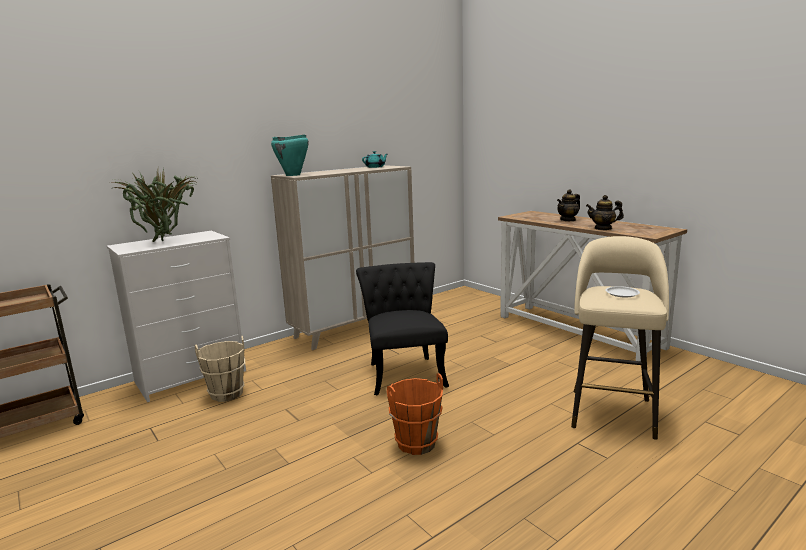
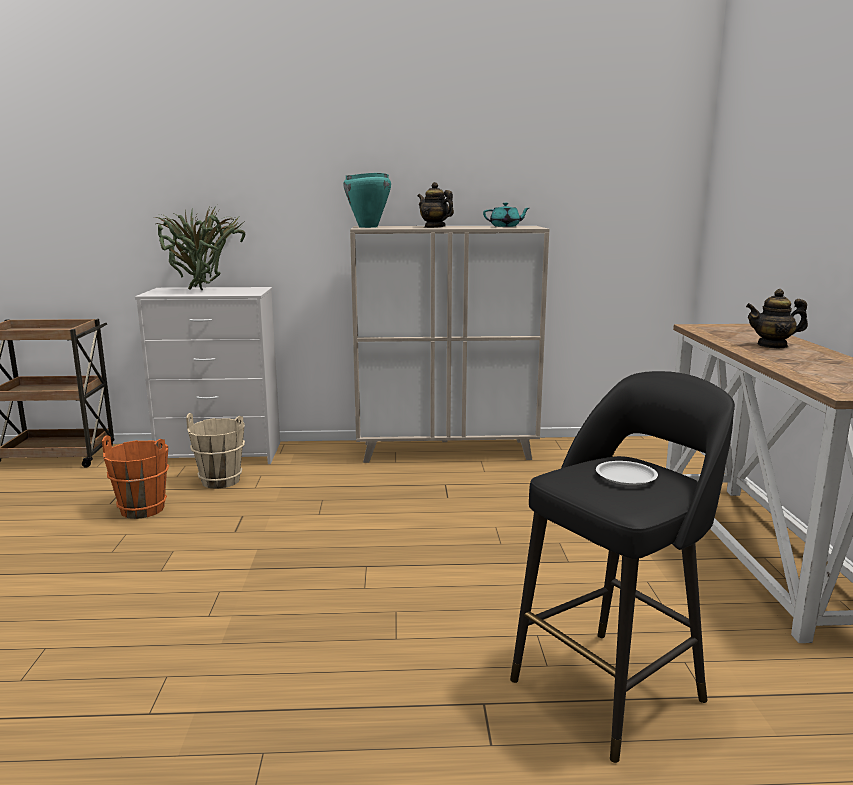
camera: 35 degrees right, 0 degrees up
(404, 372) = (418, 521): black chair -> none
(416, 443) = (297, 606): orange bucket -> orange bucket (143, 509)
(603, 228) = (790, 367): teapot -> teapot (434, 227)
(612, 412) = (611, 688): beige stool -> black stool

